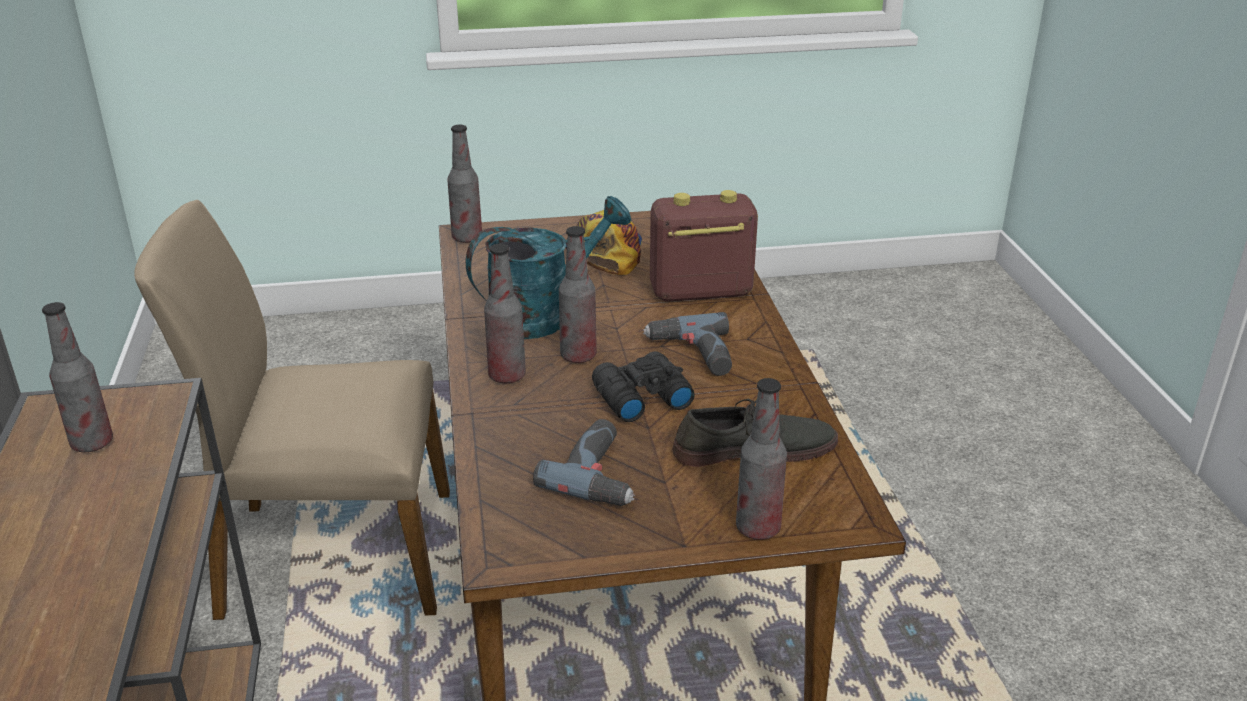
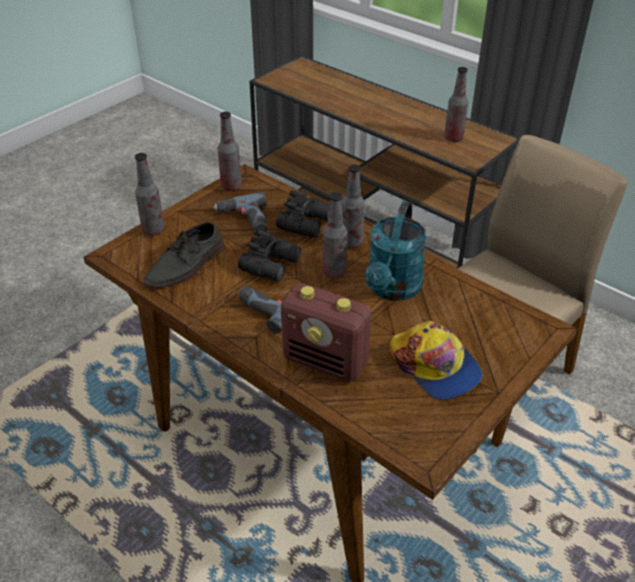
camera: 140 degrees right, 10 degrees up
(467, 238) = (537, 325): bottle -> bottle (231, 186)
(522, 427) = (306, 223): none -> black binoculars
(699, 292) = (326, 362): radio -> radio turned 75 degrees clockwise

